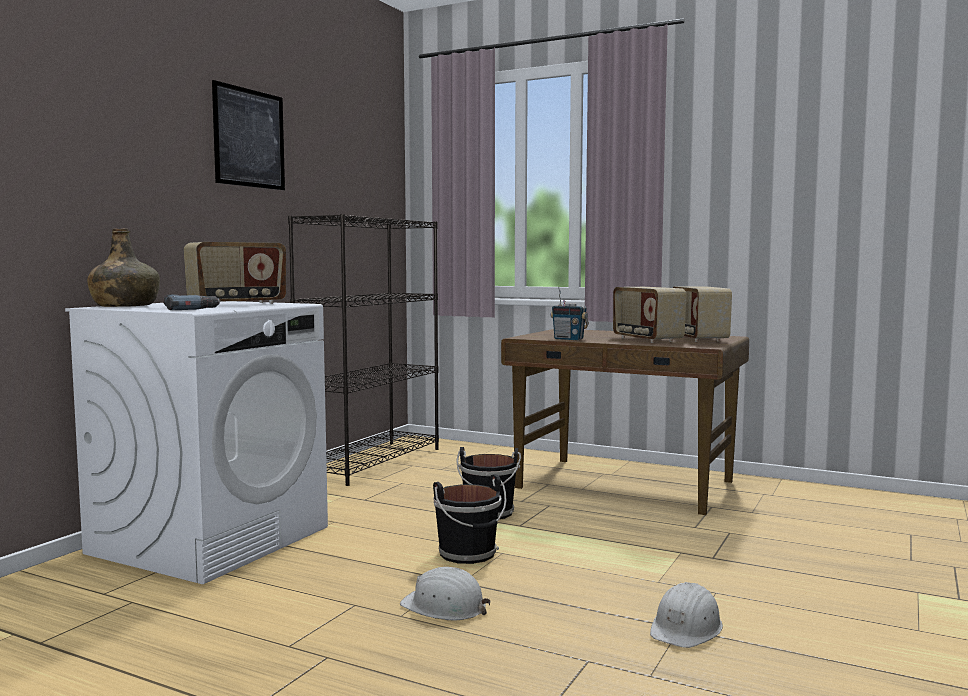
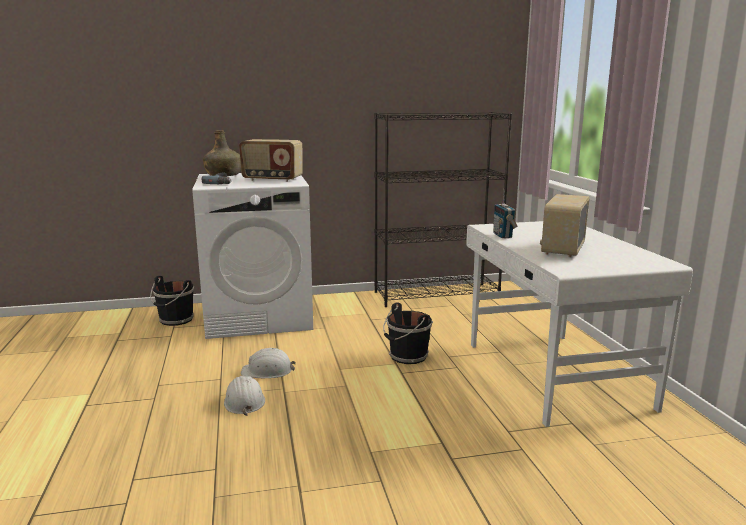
camera: 50 degrees right, 10 degrees up
(249, 138) = (343, 59): picture -> none
(469, 554) = (329, 378): black bucket -> black bucket (175, 320)
(625, 485) = (553, 375): brown desk -> white desk
(686, 628) = (301, 488): white hard hat -> white hard hat (267, 371)
(698, 339) = (615, 259): radio -> none

